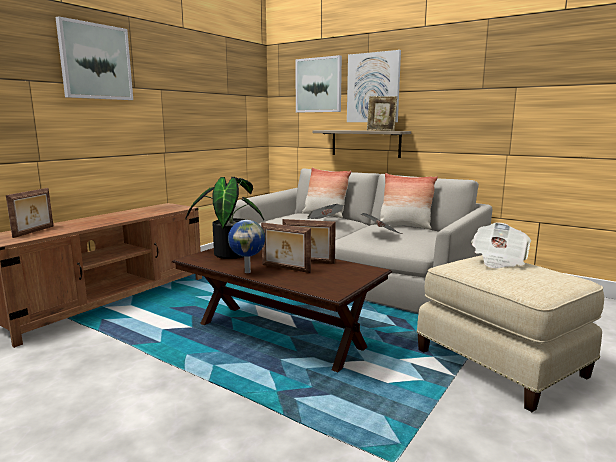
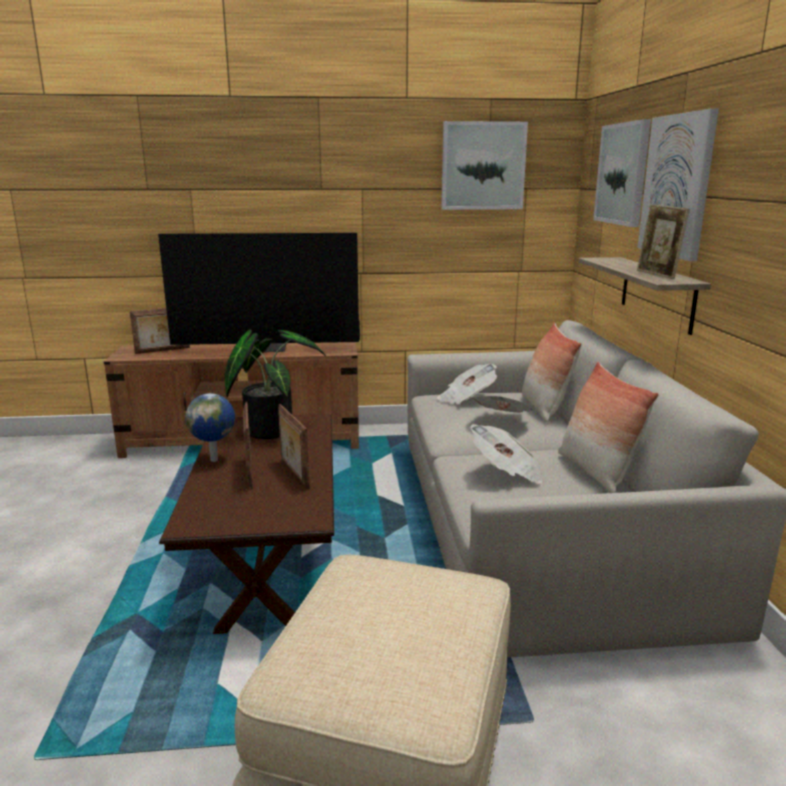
camera: 50 degrees right, 5 degrees up
(95, 62) = (267, 161): picture -> picture (483, 166)
(125, 215) = (268, 349): none -> television
(498, 260) = (427, 597): newspaper -> newspaper (466, 399)

